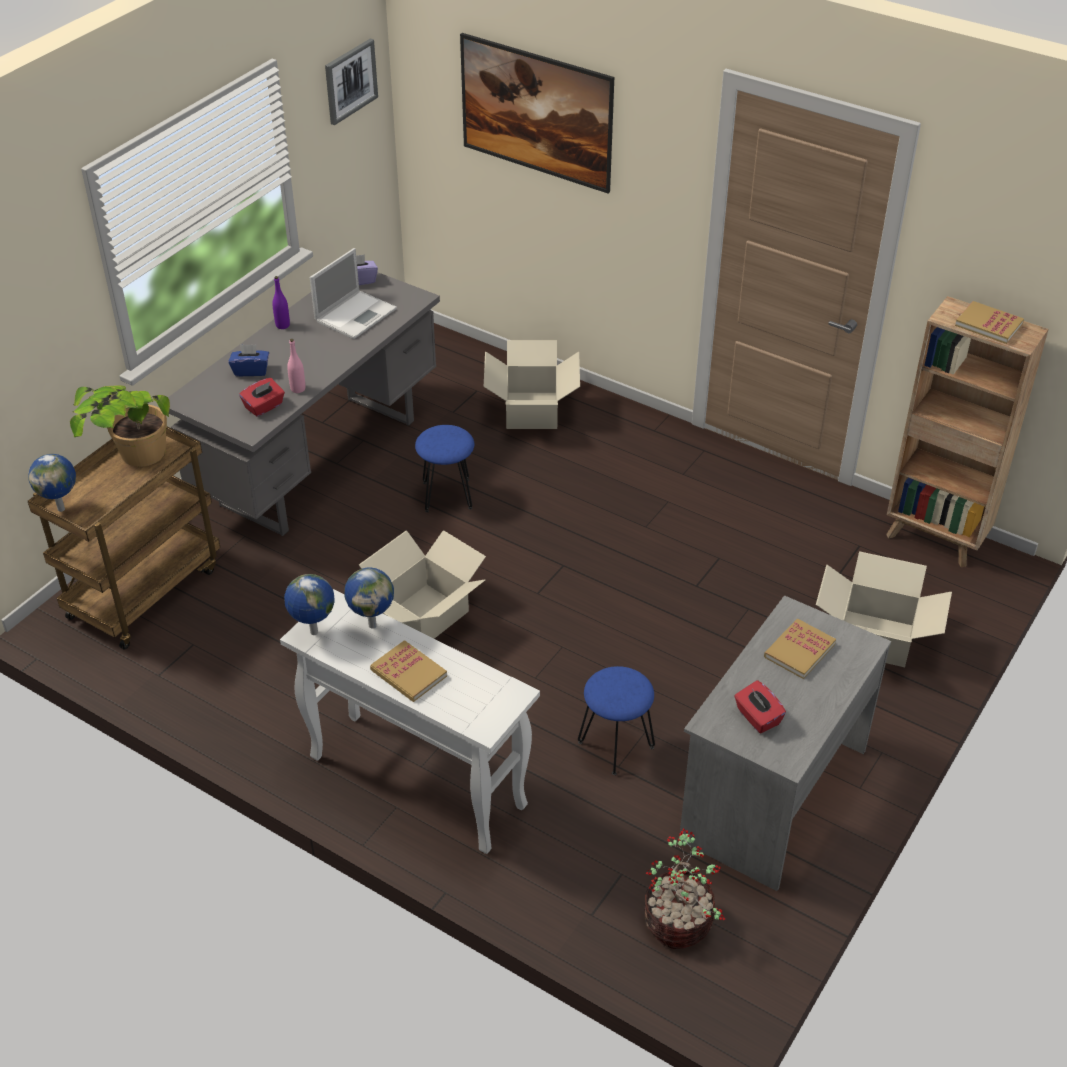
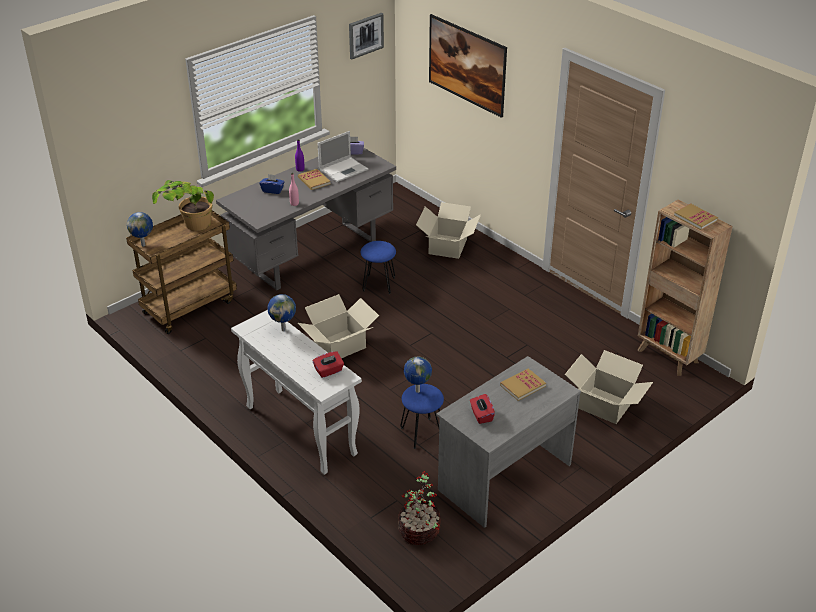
camera: 15 degrees right, 5 degrees down
(264, 407) = (272, 210): red tissue box -> red tissue box (329, 371)
(313, 632) = (250, 327): globe -> globe (417, 391)
(408, 673) = (292, 357): book -> book (314, 181)

